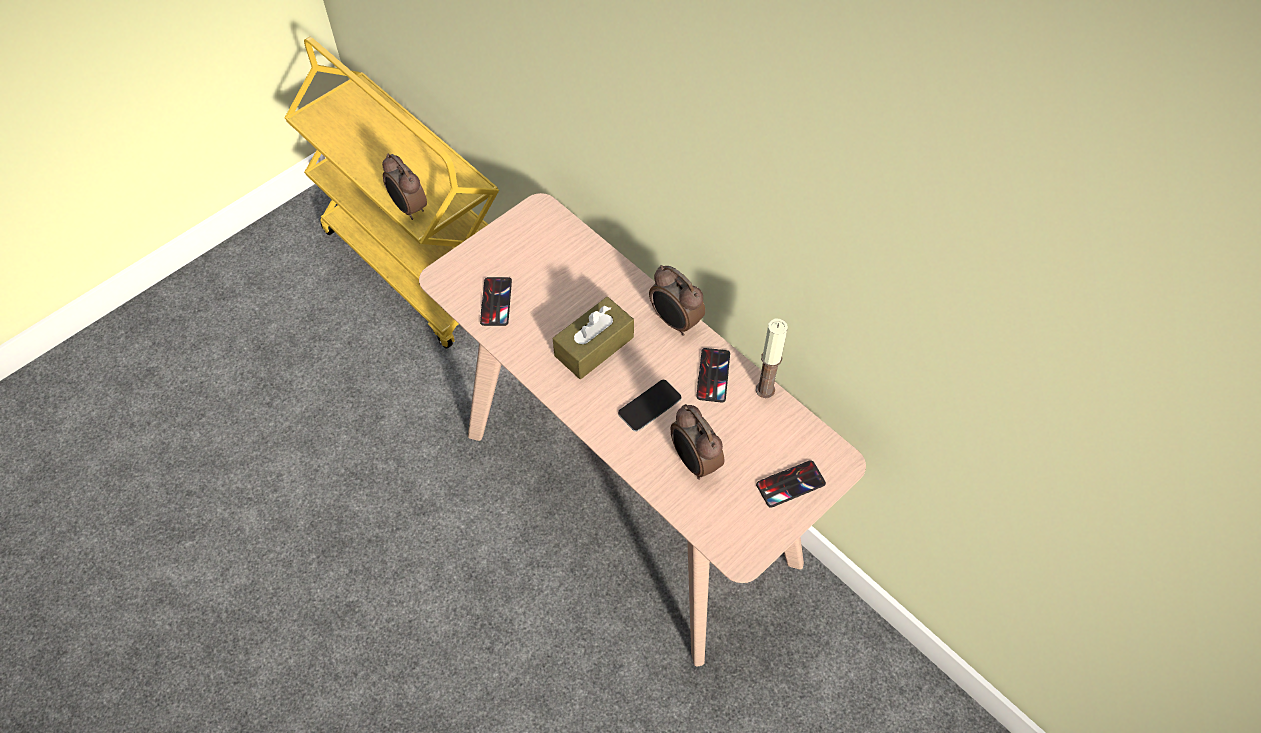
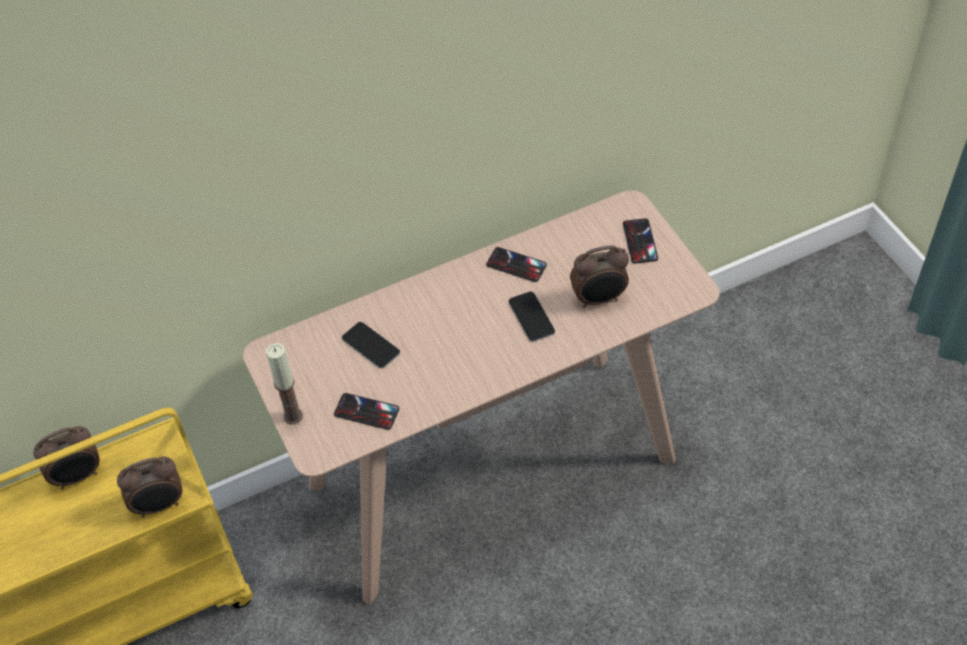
camera: 70 degrees left, 5 degrees down
(572, 283) = (371, 345): none -> phone
(594, 346) = (452, 344): brown tissue box -> none
(675, 322) = (449, 278): alarm clock -> alarm clock (78, 476)
(765, 389) = (544, 234): candle -> candle (293, 416)

